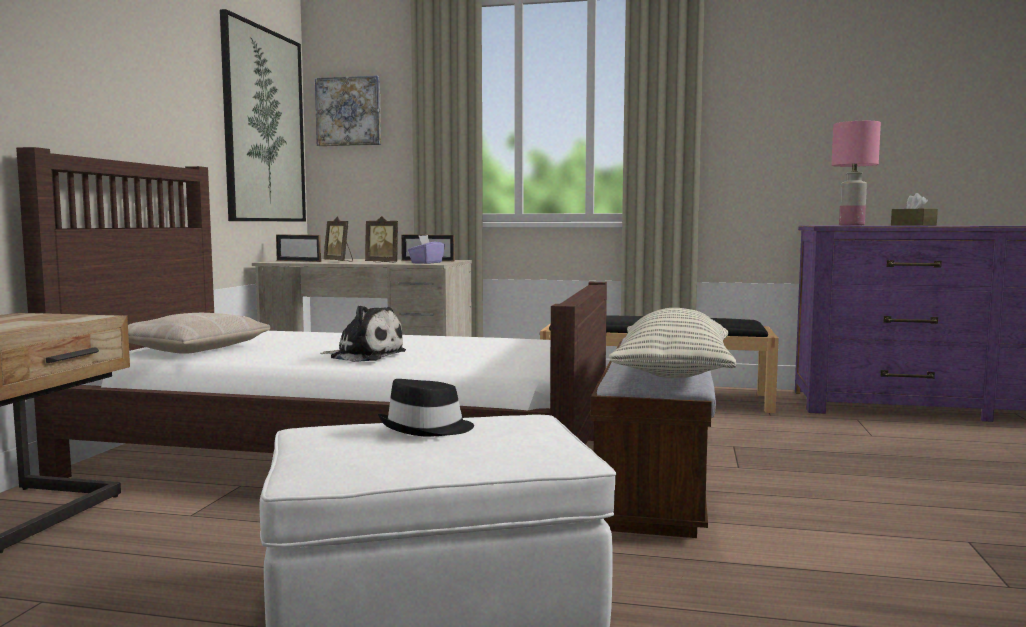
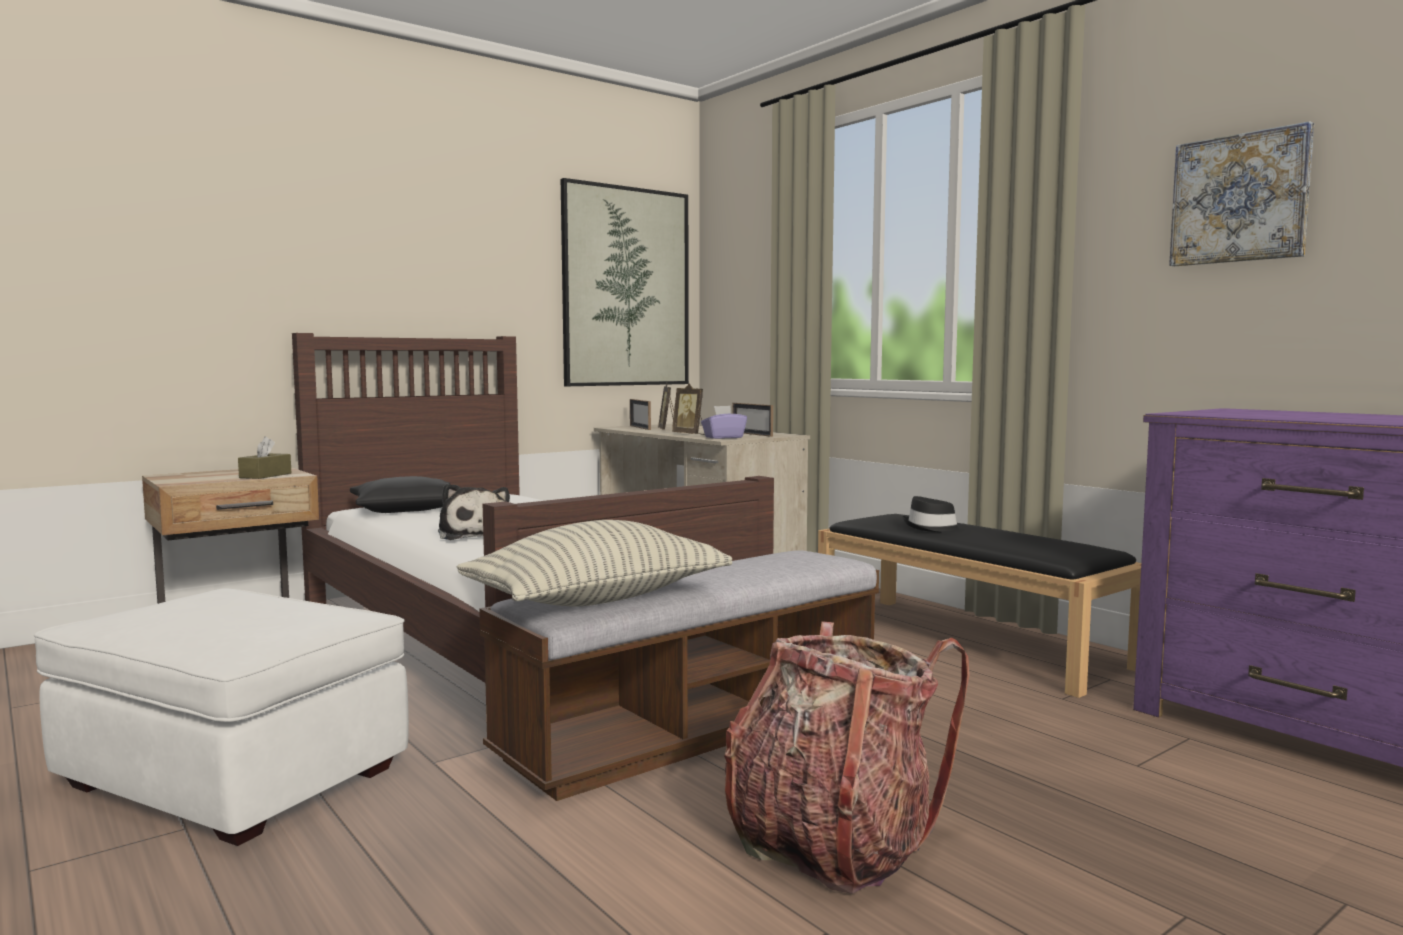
camera: 40 degrees right, 0 degrees up
(190, 348) = (406, 508): beige pillow -> black pillow
(349, 111) = (731, 263): picture -> picture (1240, 199)
(427, 429) = (241, 607): black hat -> black hat (932, 529)
(851, 225) = (1221, 414): pink table lamp -> none
(869, 507) = (832, 844): none -> backpack
(913, 225) = (1340, 419): brown tissue box -> brown tissue box (265, 475)

